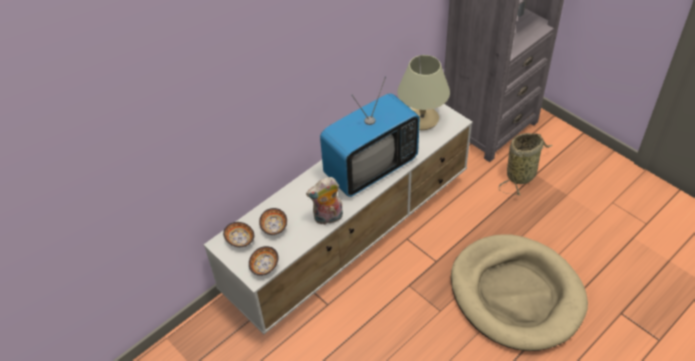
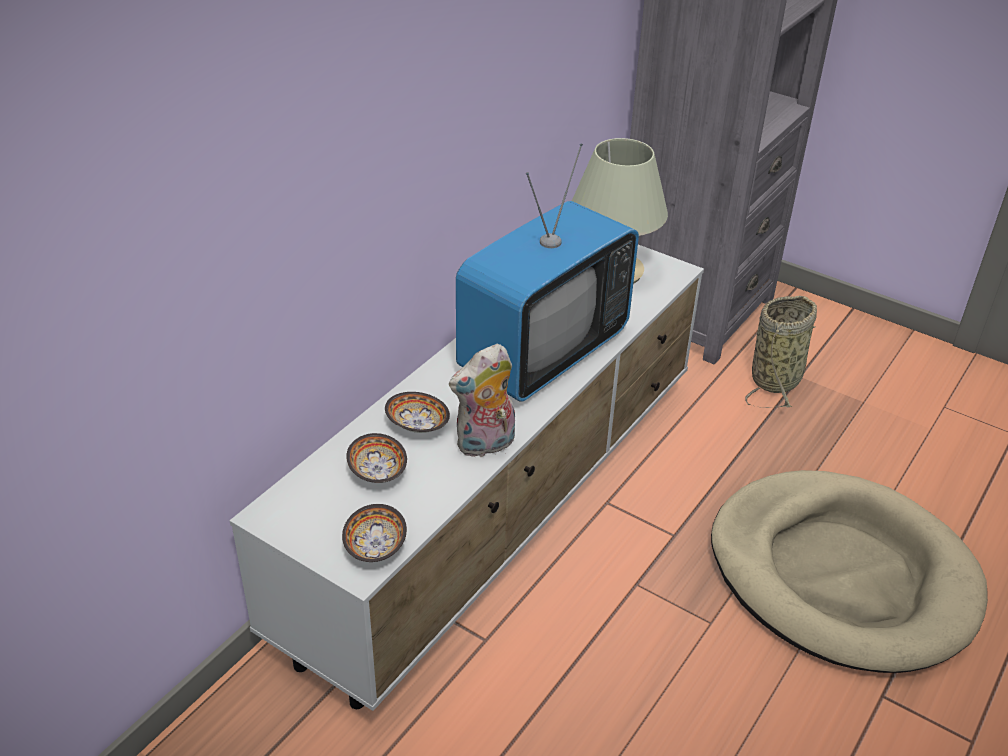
camera: 15 degrees left, 10 degrees down
(240, 240) = (309, 504): bowl -> bowl (417, 426)

